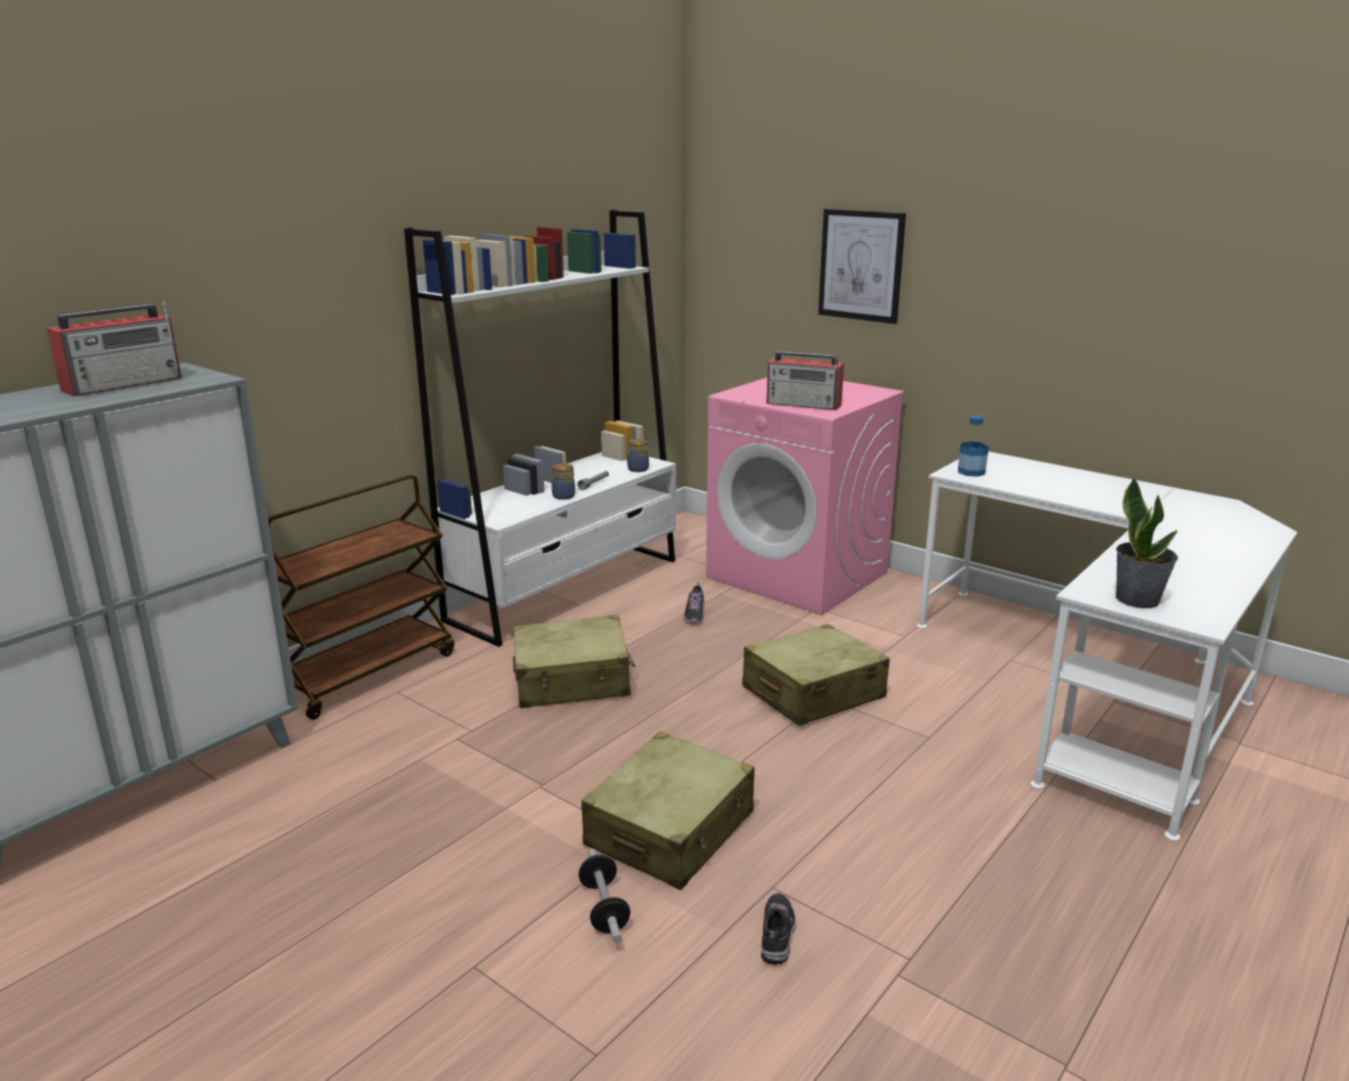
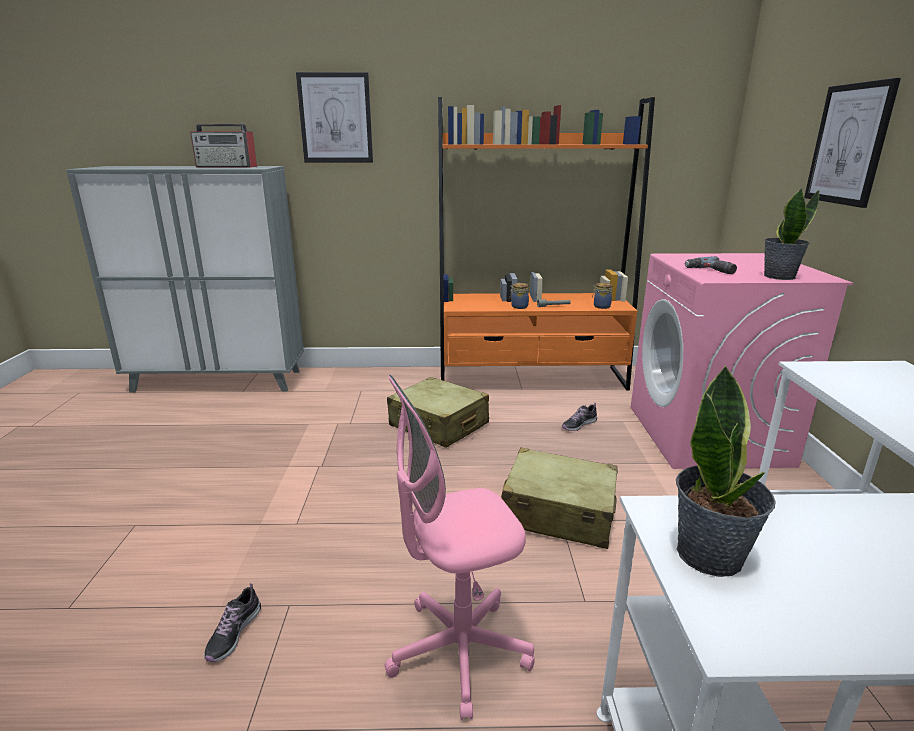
camera: 50 degrees right, 0 degrees up
(256, 270) = (335, 118): none -> picture
(366, 673) = (368, 377): brown cart -> none
(566, 589) = (532, 379): white bookcase -> orange bookcase
(604, 908) = (215, 543): dumbbell -> none
(670, 830) = (318, 530): beige suitcase -> none
(777, 934) = (233, 633): shoe -> shoe turned 135 degrees clockwise
(804, 404) = (710, 271): radio -> power drill
(856, 398) = (778, 276): none -> potted plant
(925, 817) = (459, 652): none -> pink office chair
(971, 472) = (837, 373): bottle -> none

